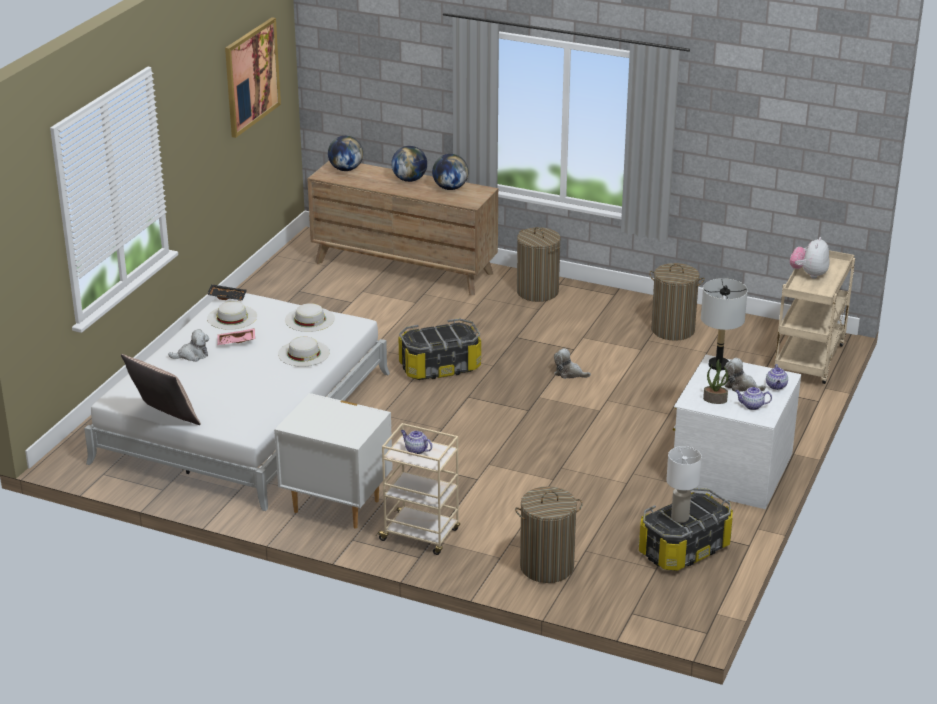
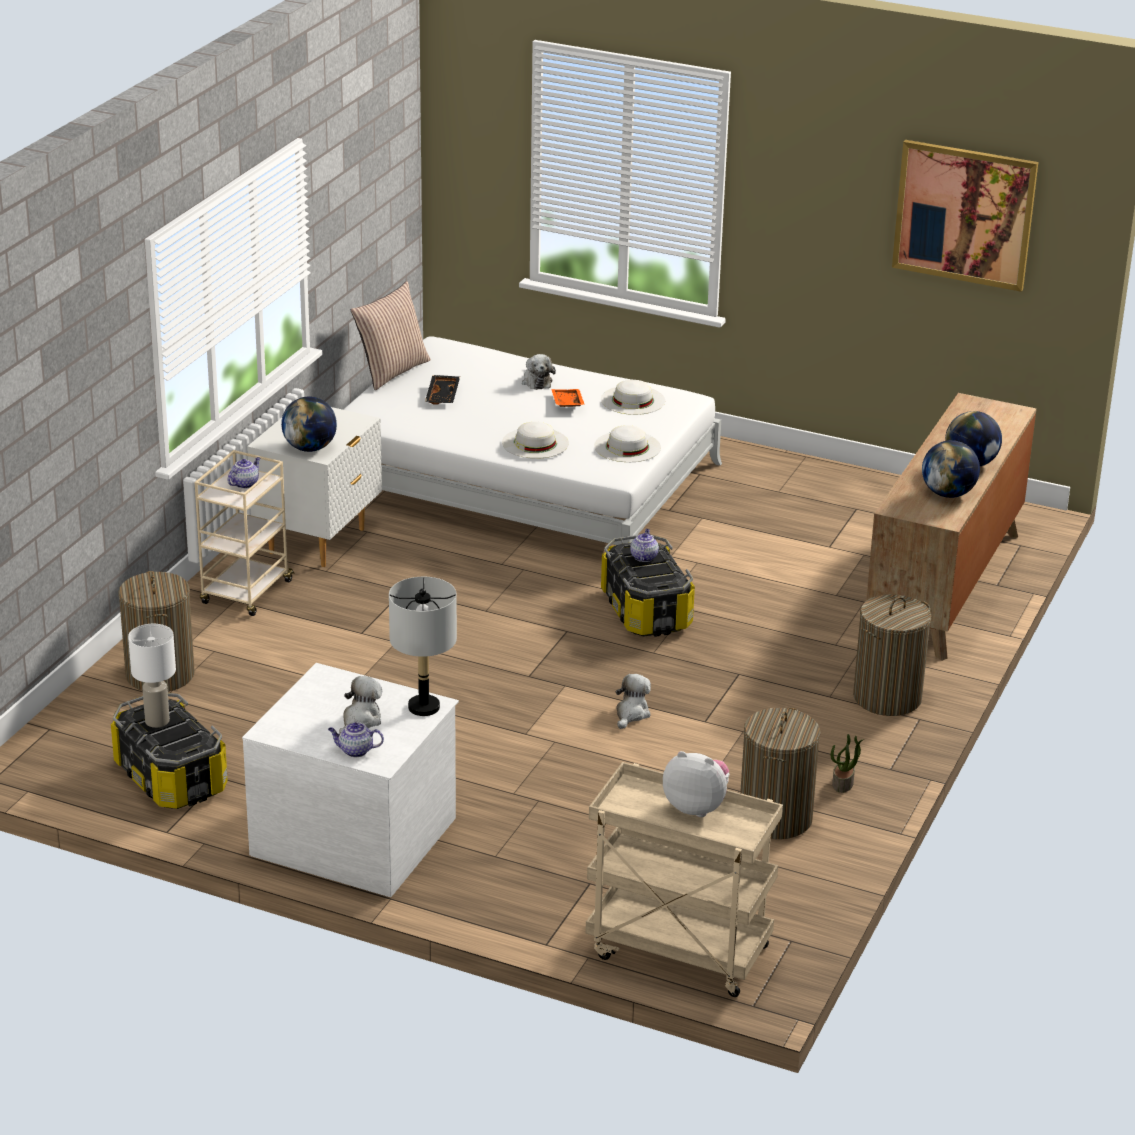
camera: 90 degrees right, 0 degrees up
(227, 296) = (688, 395): black tray -> black tray (443, 395)
(236, 342) = (566, 403): pink tray -> orange tray
(346, 169) = (996, 418): globe -> globe (310, 448)
(715, 399) = (326, 696): potted plant -> potted plant (843, 783)
(751, 406) = (303, 724): teapot -> teapot (643, 557)

